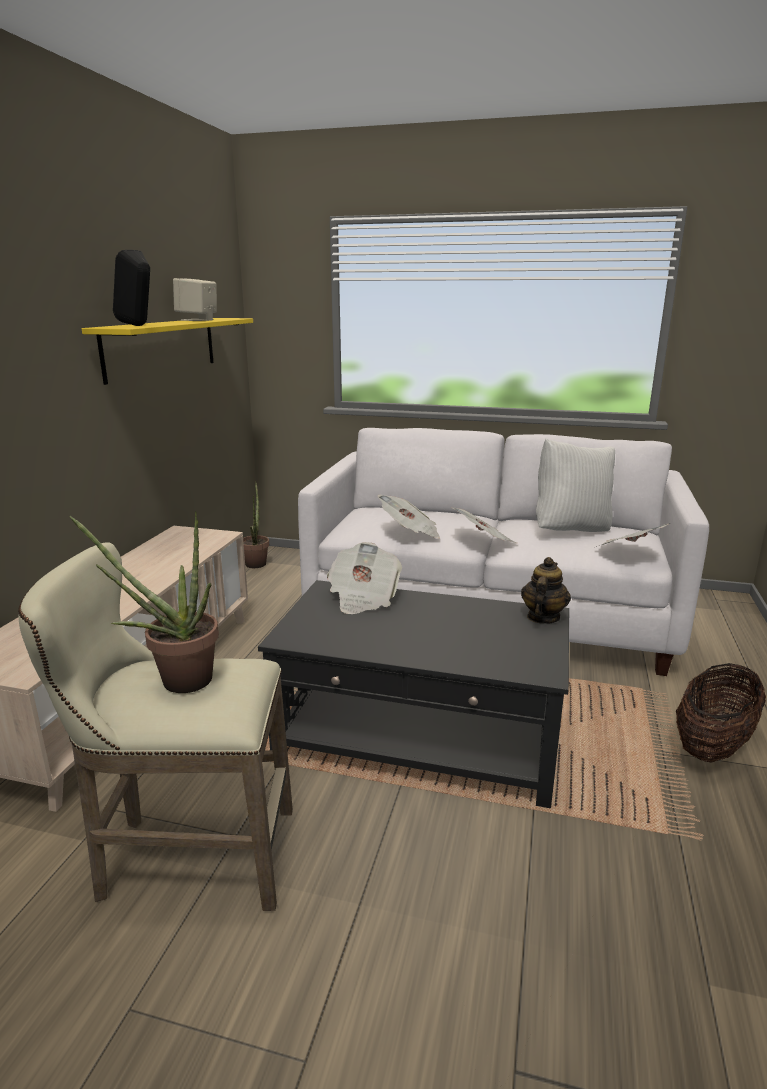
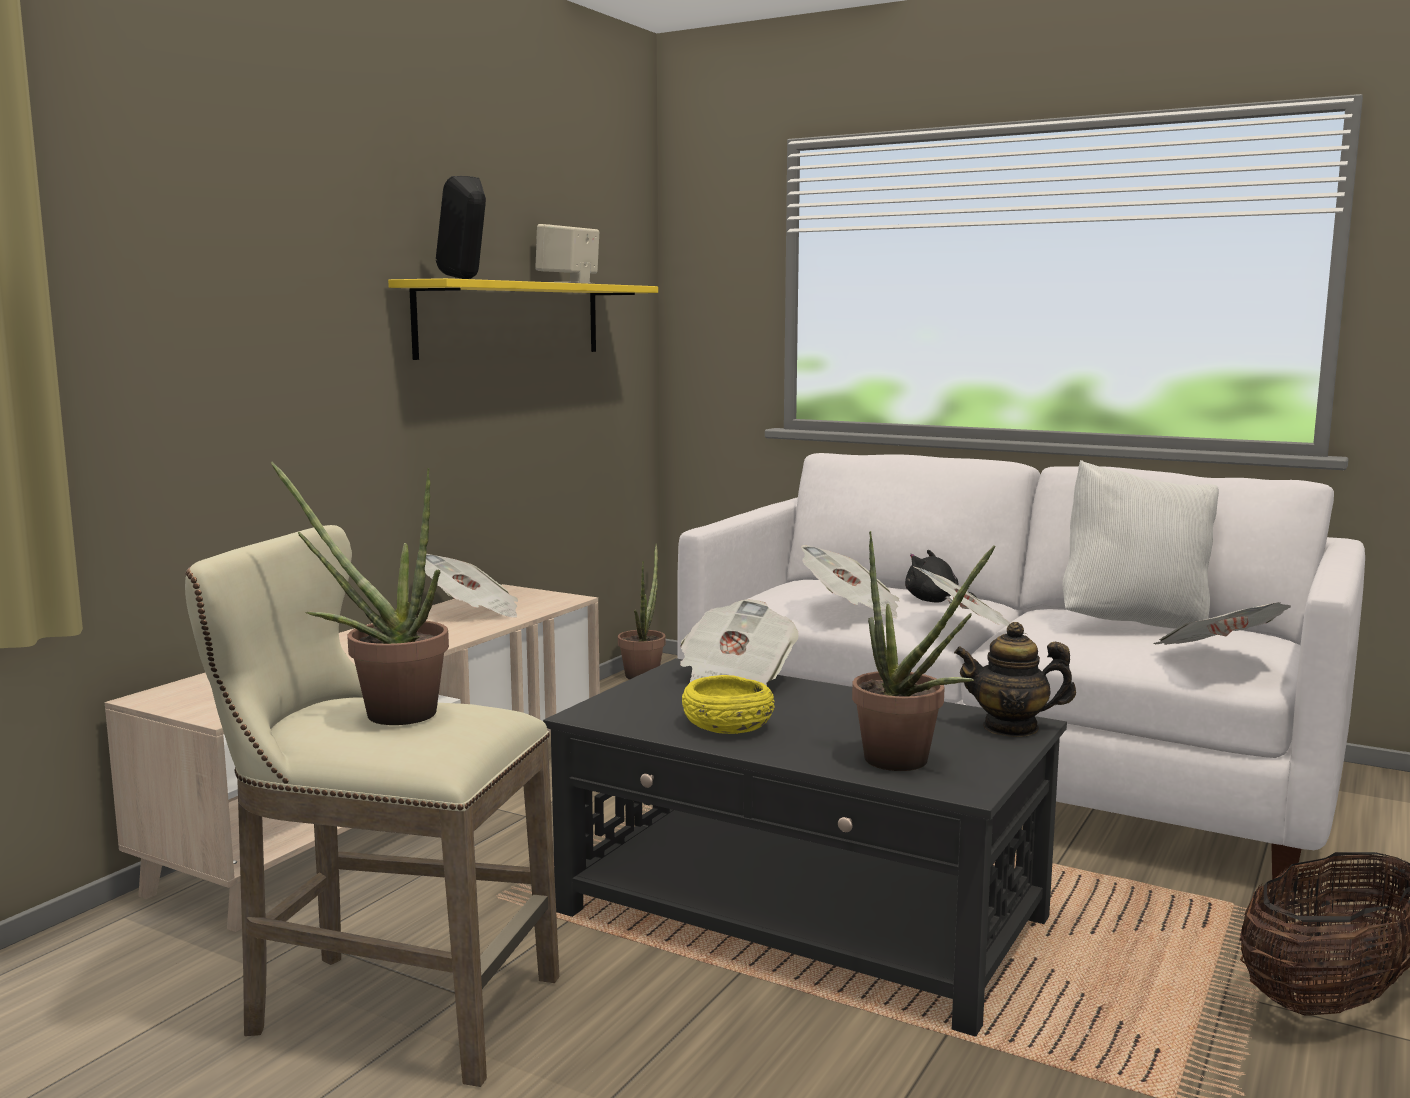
camera: 15 degrees right, 10 degrees down
(165, 553) = (473, 612): none -> newspaper
(378, 637) = (726, 725): none -> yellow bowl
(453, 521) = (934, 601): none -> black plush toy
(501, 656) = (906, 764): none -> potted plant
(542, 617) = (1011, 728): teapot -> teapot turned 120 degrees counterclockwise

